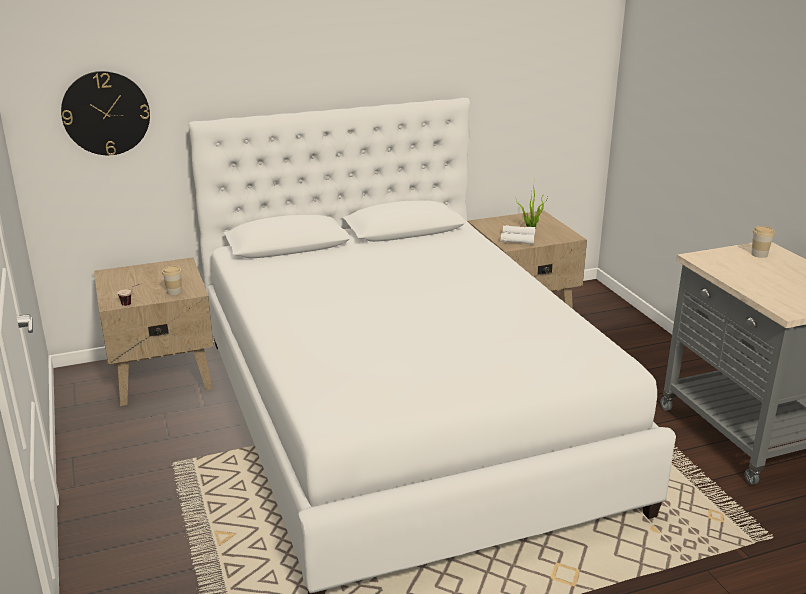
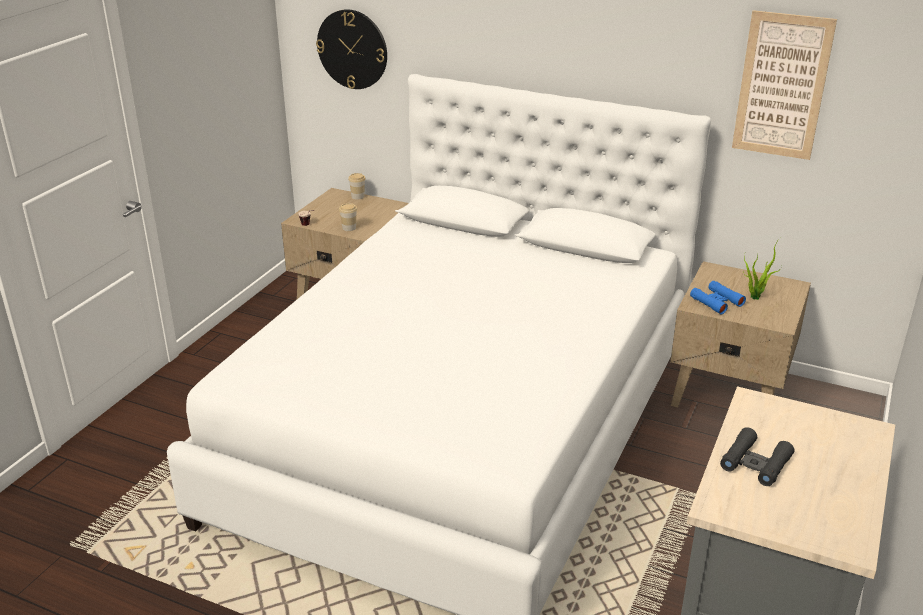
camera: 45 degrees right, 5 degrees up
(507, 62) = (782, 86): none -> picture
(517, 239) = (716, 302): white binoculars -> blue binoculars
(759, 254) = (837, 434): cup -> cup (357, 196)
(760, 283) = (755, 463): none -> black binoculars

